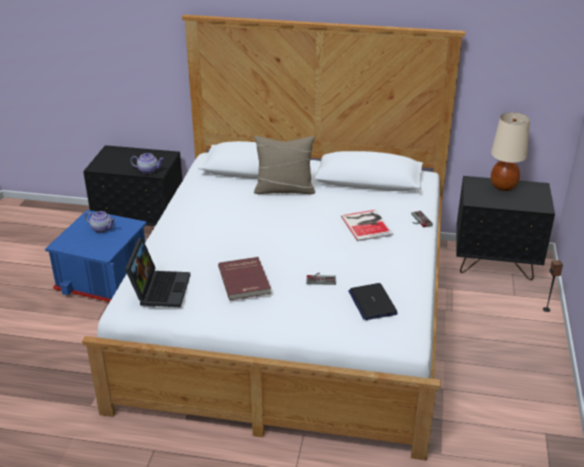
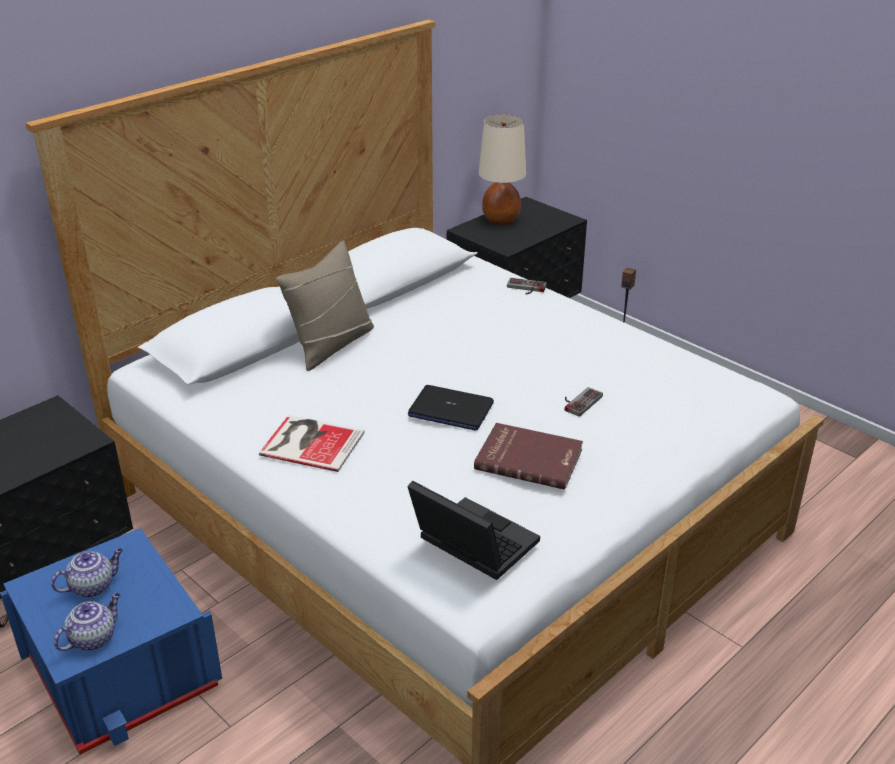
camera: 55 degrees left, 0 degrees up
(148, 170) = (69, 445): teapot -> teapot (93, 638)
(367, 224) = (496, 322): book -> book (311, 442)
(372, 302) = (666, 386): laptop -> laptop (450, 409)

